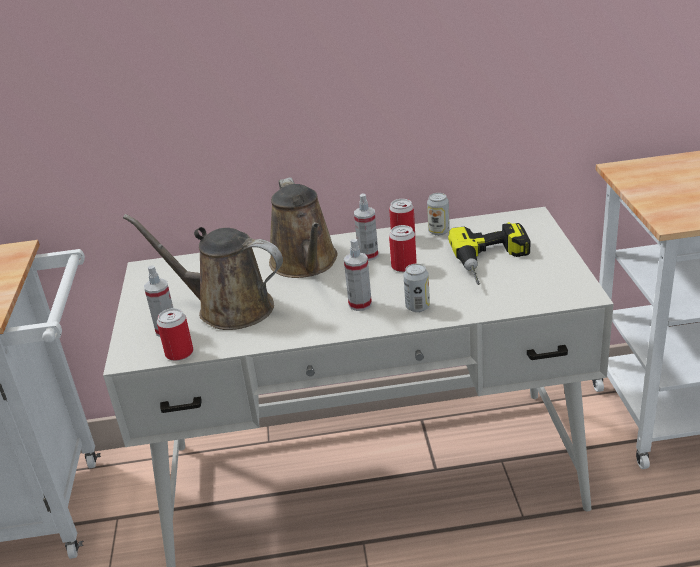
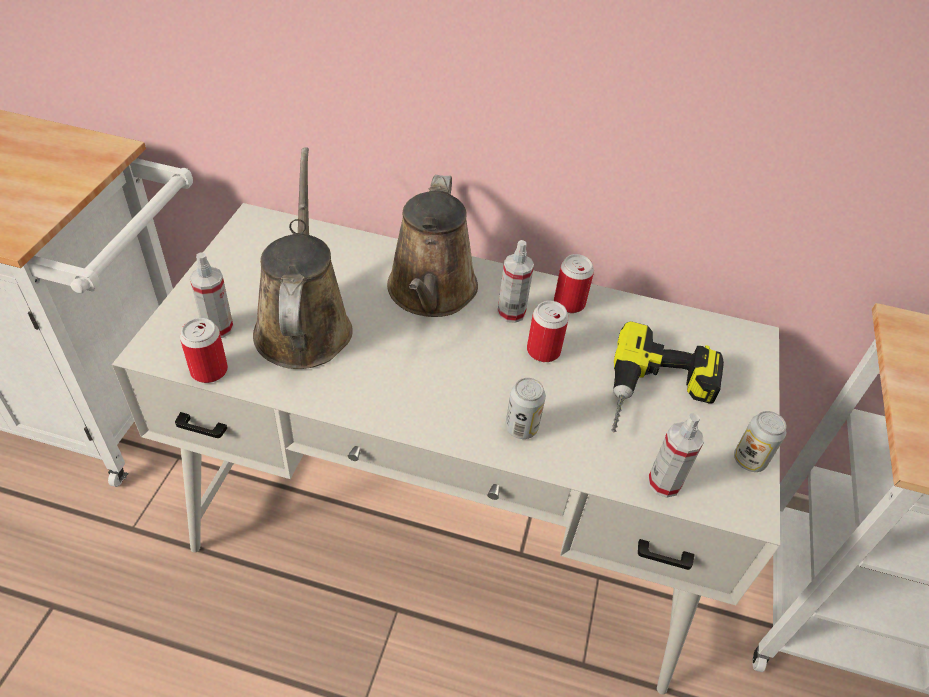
camera: 15 degrees right, 15 degrees up
(228, 308) = (304, 324): brown watering can -> brown watering can turned 45 degrees clockwise
(360, 304) = (455, 390): spray bottle -> spray bottle (664, 483)
(439, 231) = (619, 311): can -> can (749, 460)

